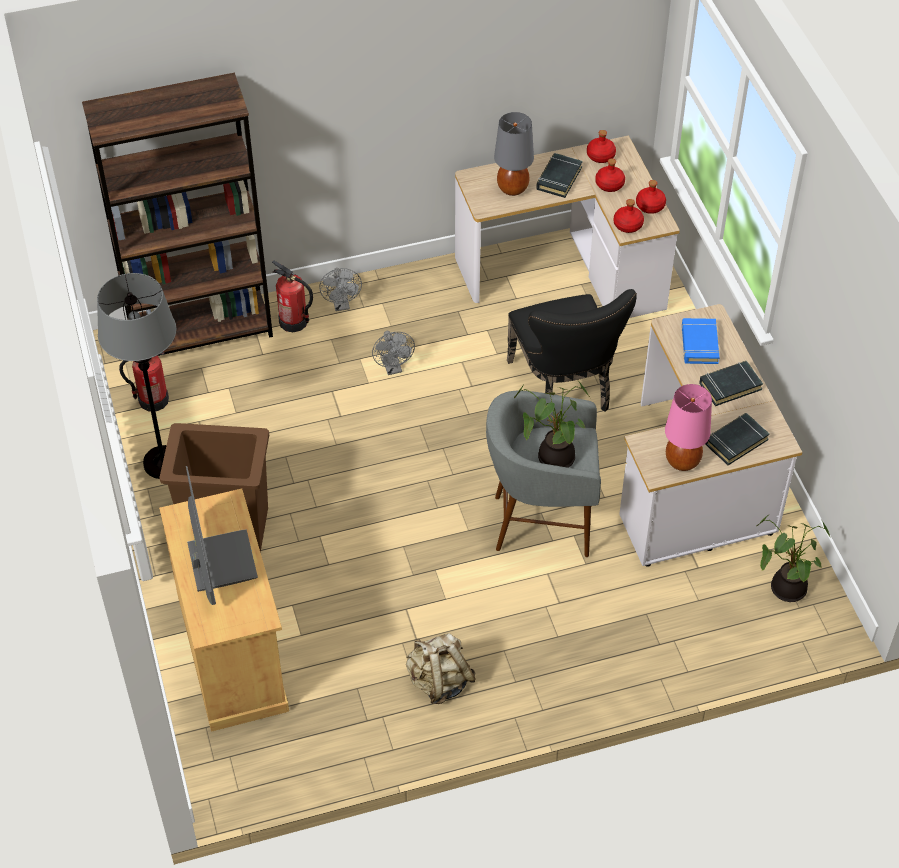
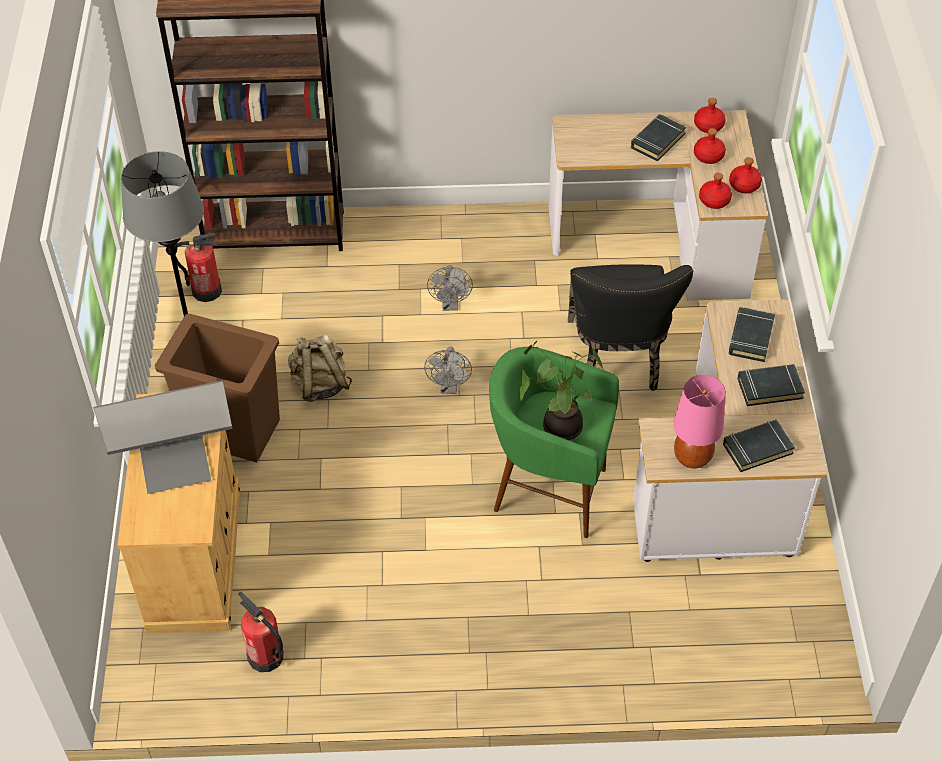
camera: 15 degrees right, 0 degrees up
(219, 561) = (175, 461): monitor -> monitor turned 75 degrees clockwise
(294, 322) = (368, 240): fire extinguisher -> fire extinguisher (266, 657)
(341, 305) = (420, 232): grey fan -> grey fan (449, 387)
(439, 681) = (391, 634): beige backpack -> beige backpack (320, 384)
(513, 189) = (606, 143): grey table lamp -> none
(540, 523) = (548, 493): grey stool -> green stool
(699, 344) = (750, 337): blue book -> black book
(785, 587) = (787, 616): potted plant -> none

